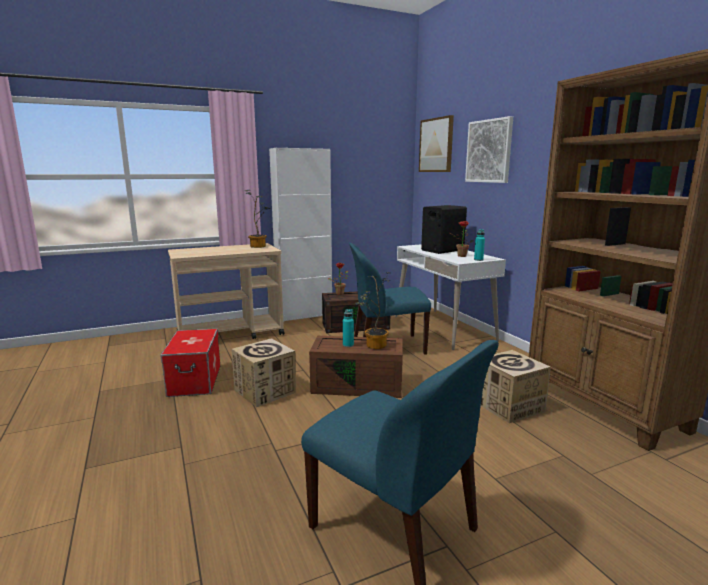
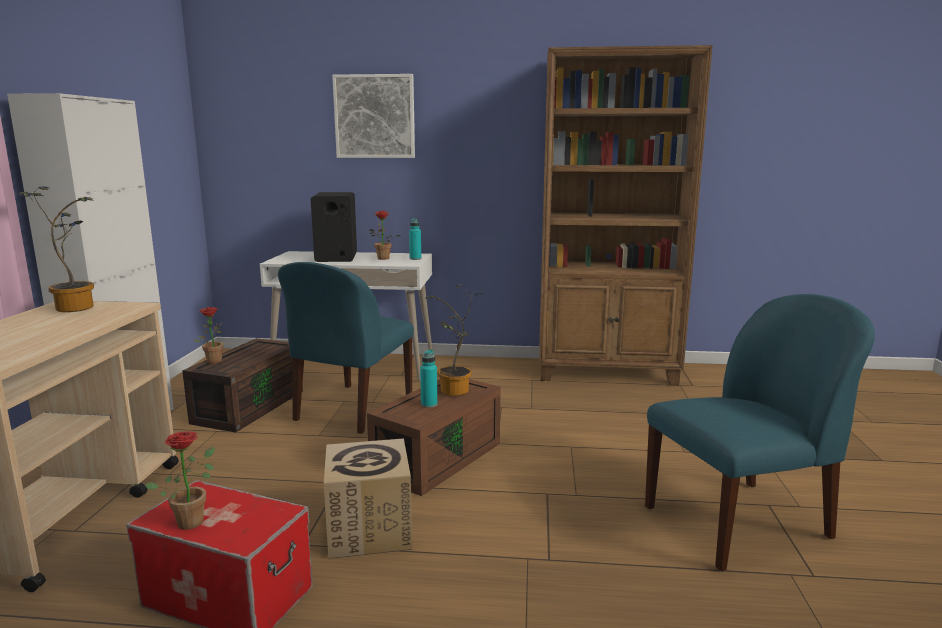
camera: 60 degrees left, 0 degrees up
(185, 338) = (193, 519): none -> potted plant
(436, 145) = (255, 103): picture -> none
(508, 406) = (571, 402): cardboard box -> none

